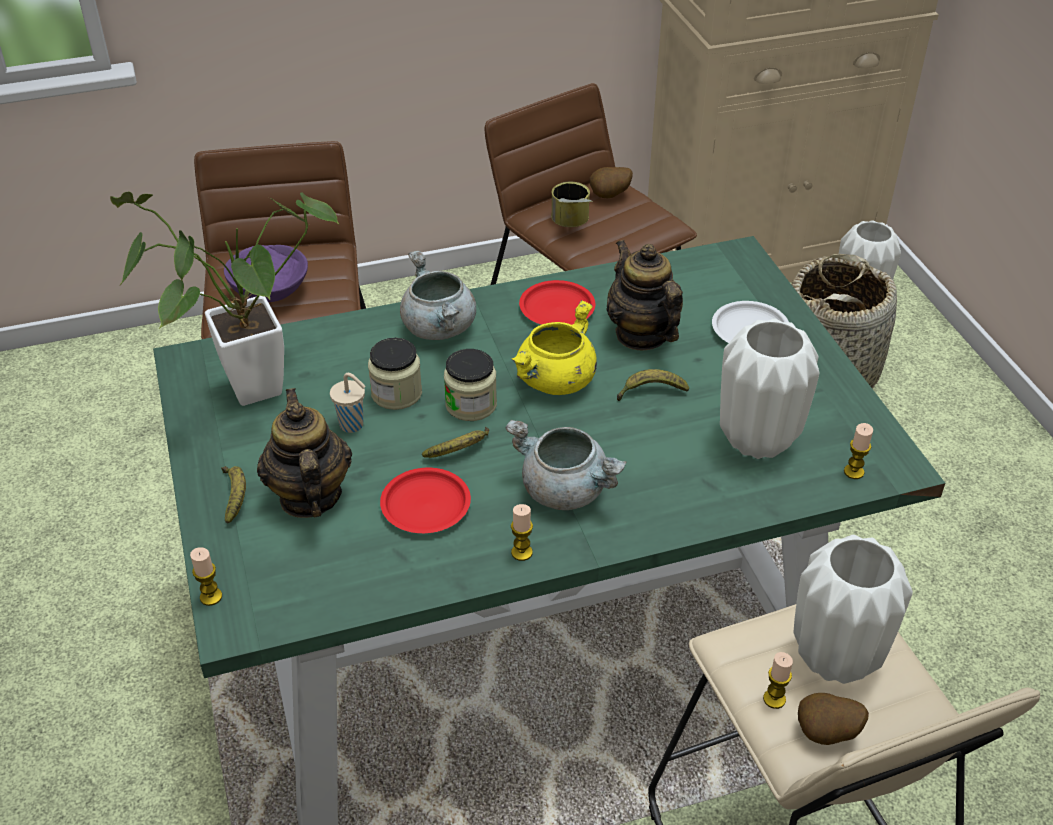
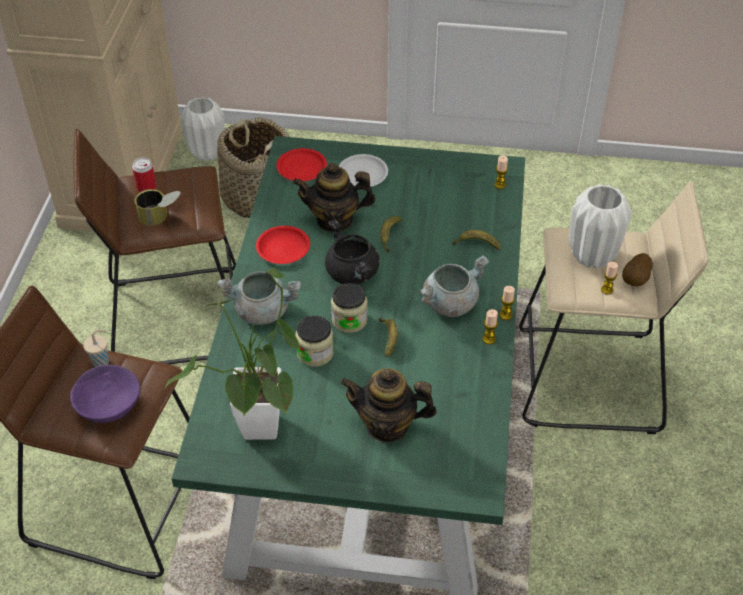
camera: 65 degrees left, 5 degrees up
(211, 597) = (450, 498): candle -> candle (505, 315)
(235, 496) = (365, 465): banana -> banana (476, 245)
(353, 425) = (333, 384): beige cup -> beige cup (101, 362)
(425, 506) = (427, 370): red plate -> red plate (301, 168)
(555, 381) = (353, 273): yellow cooking pot -> black cooking pot
(610, 196) = (146, 188): potato -> can
(756, 439) = (454, 210): white vase -> none

